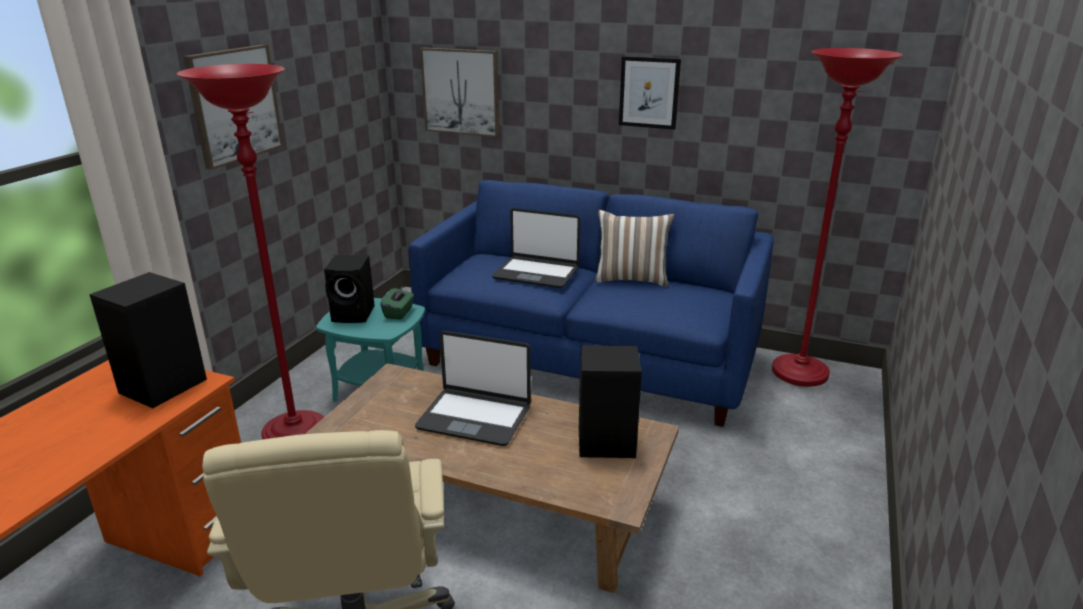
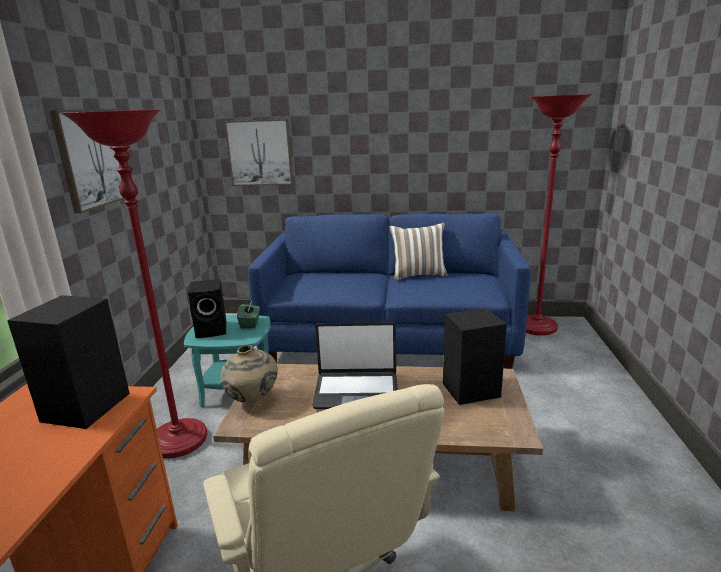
camera: 15 degrees left, 5 degrees down
(359, 406) = (253, 400): none -> beige vase
(536, 273) = (348, 279): laptop -> none
(649, 92) = (408, 140): picture -> none

